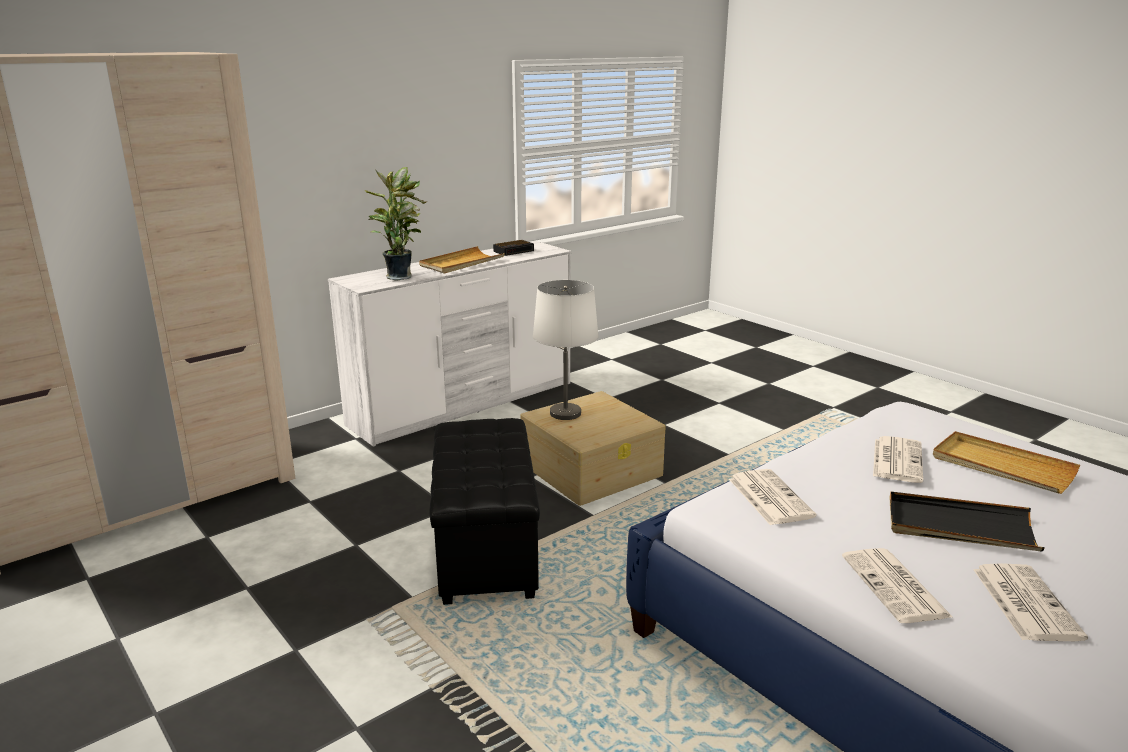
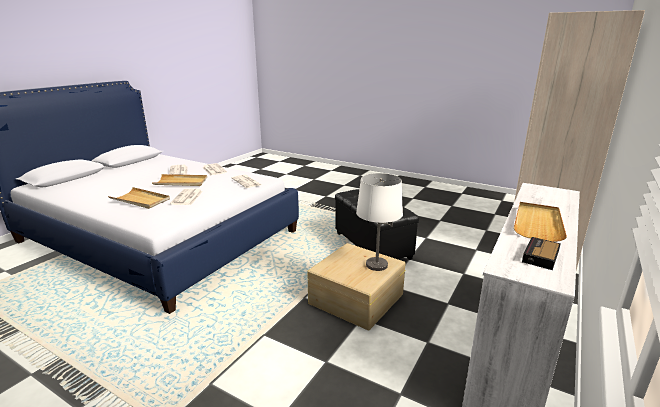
camera: 160 degrees right, 0 degrees up
(400, 276) = (539, 199): potted plant -> none
(959, 527) = (181, 182): black tray -> beige tray

